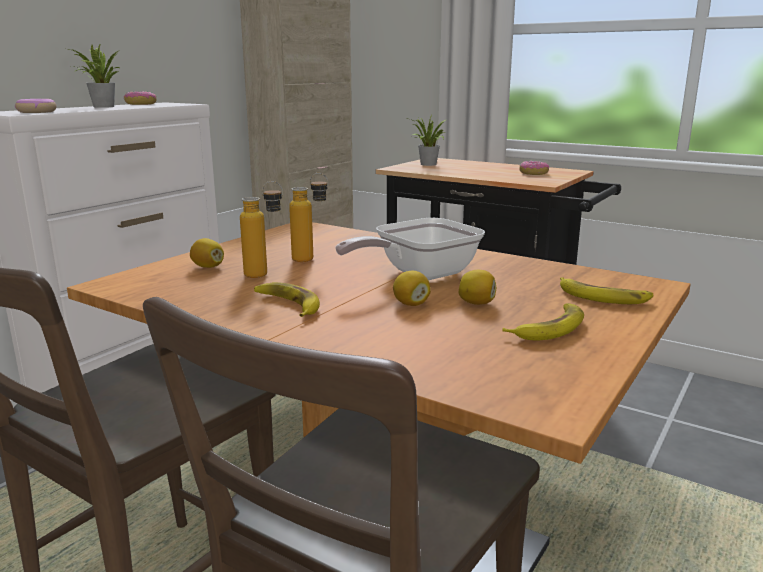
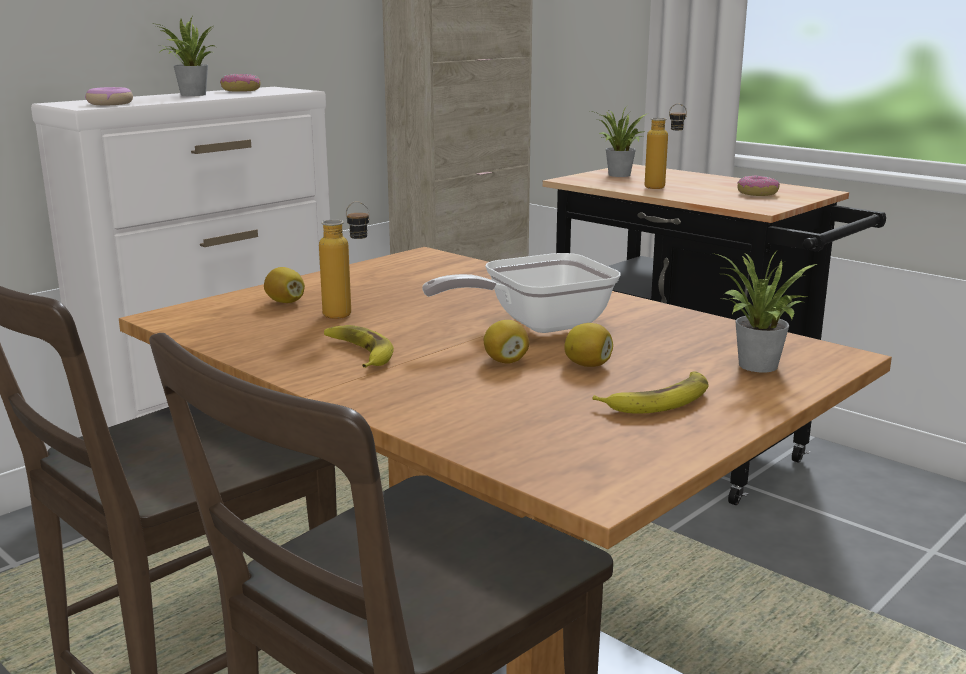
camera: 10 degrees right, 0 degrees up
(311, 260) = (412, 300): bottle -> bottle (663, 188)
(603, 297) = (756, 367): banana -> potted plant

